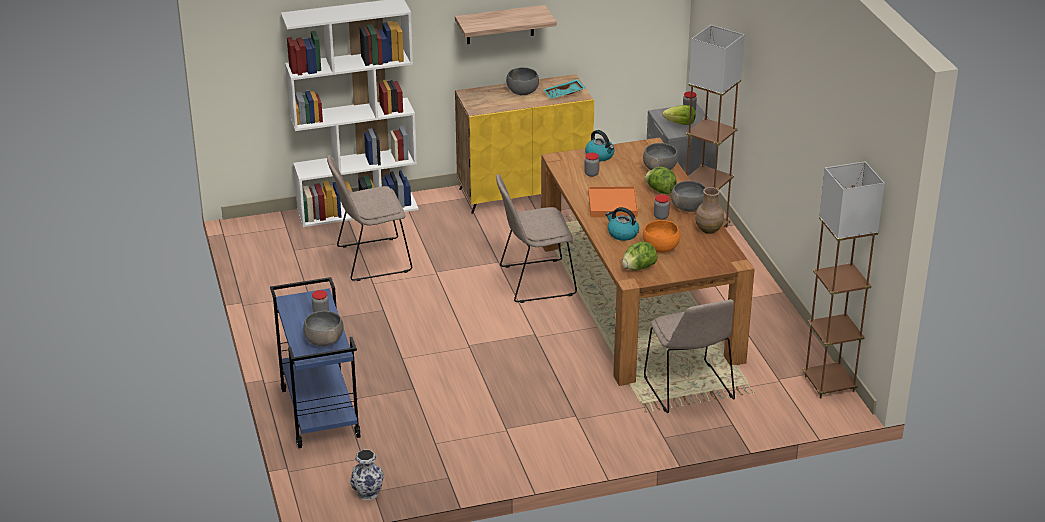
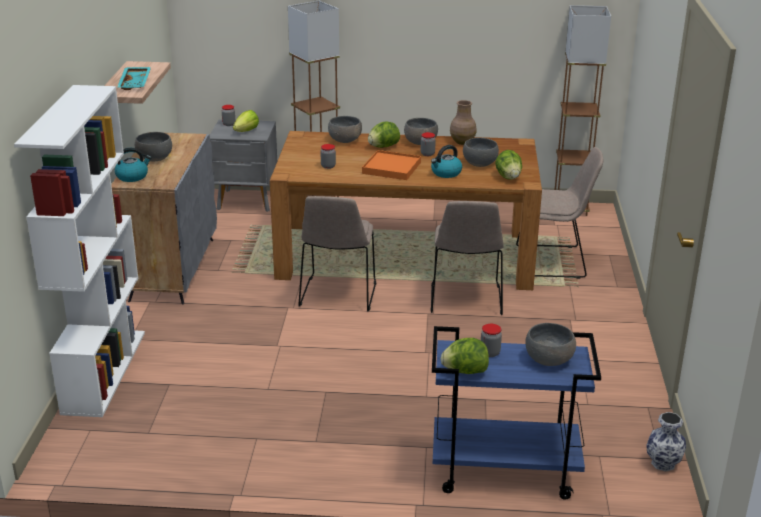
camera: 70 degrees left, 5 degrees down
(289, 307) = (465, 371): none -> lettuce
(370, 260) = (218, 381): beige chair -> beige chair (465, 300)
(524, 192) = (172, 269): yellow cabinet -> grey cabinet
(564, 94) = (183, 142): turquoise tray -> turquoise tray (136, 83)
(600, 156) = (298, 157): kettle -> kettle (132, 176)
(661, 247) = (479, 163): orange bowl -> grey bowl

